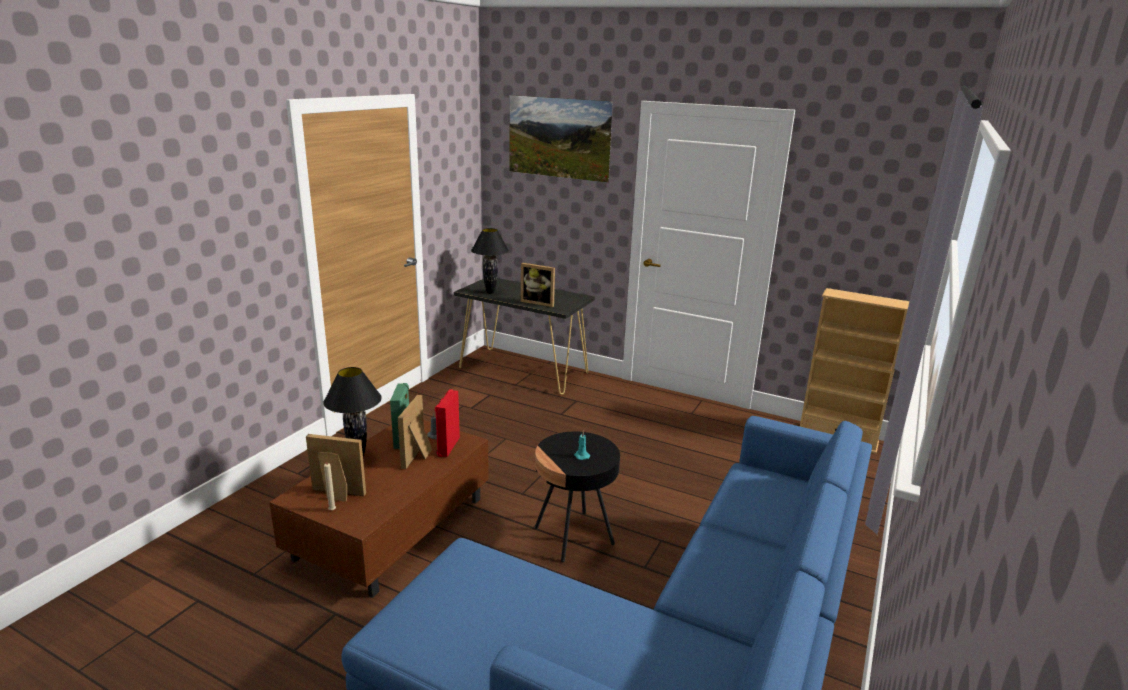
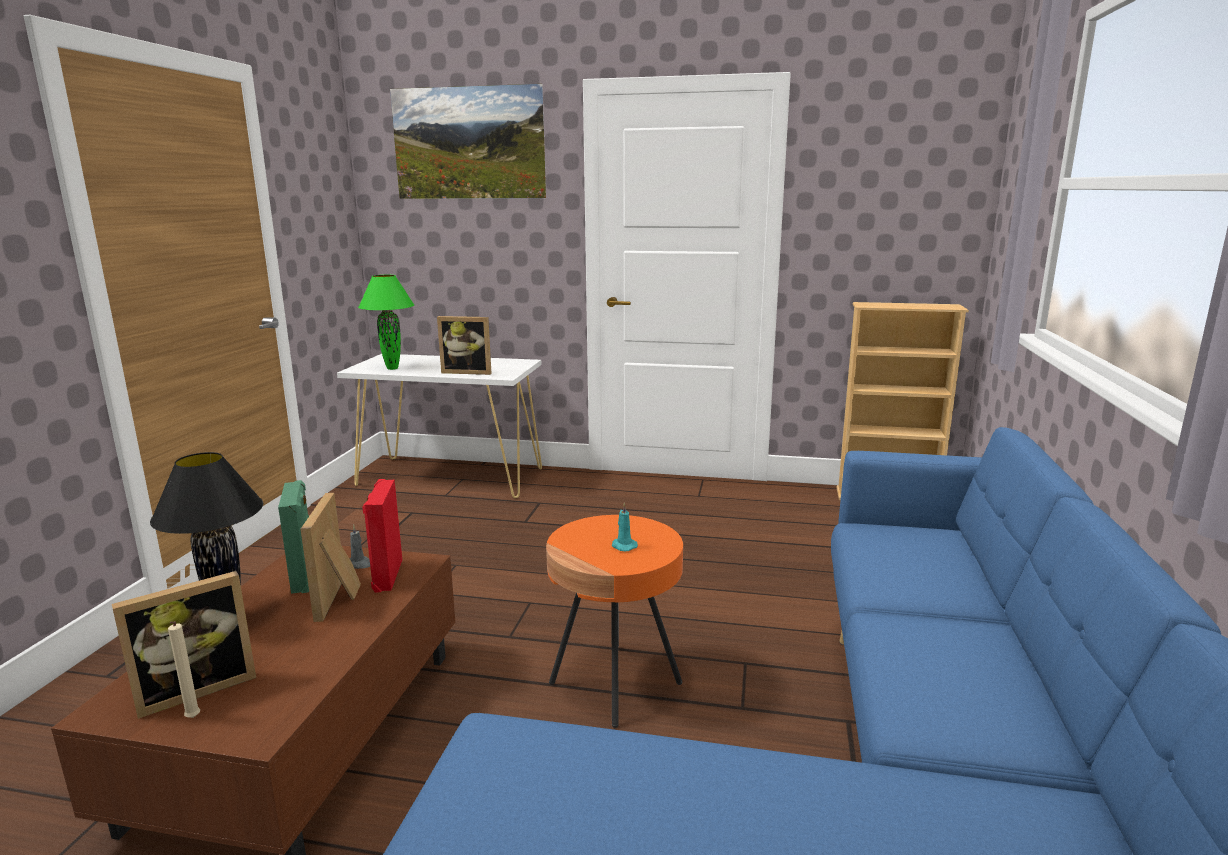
camera: 15 degrees left, 5 degrees down
(336, 495) = (196, 688): picture frame -> picture frame turned 150 degrees clockwise
(490, 292) = (392, 368): black table lamp -> green table lamp
(524, 370) = (451, 477): black console table -> white console table
(573, 536) = (615, 683): black side table -> orange side table

